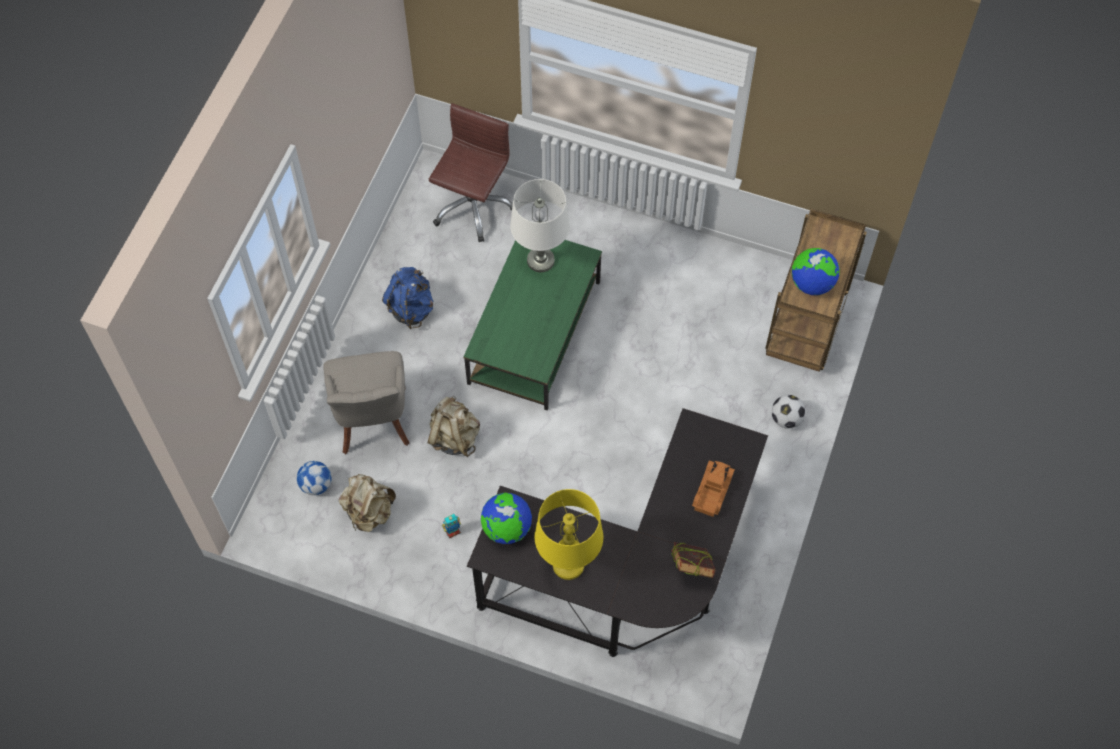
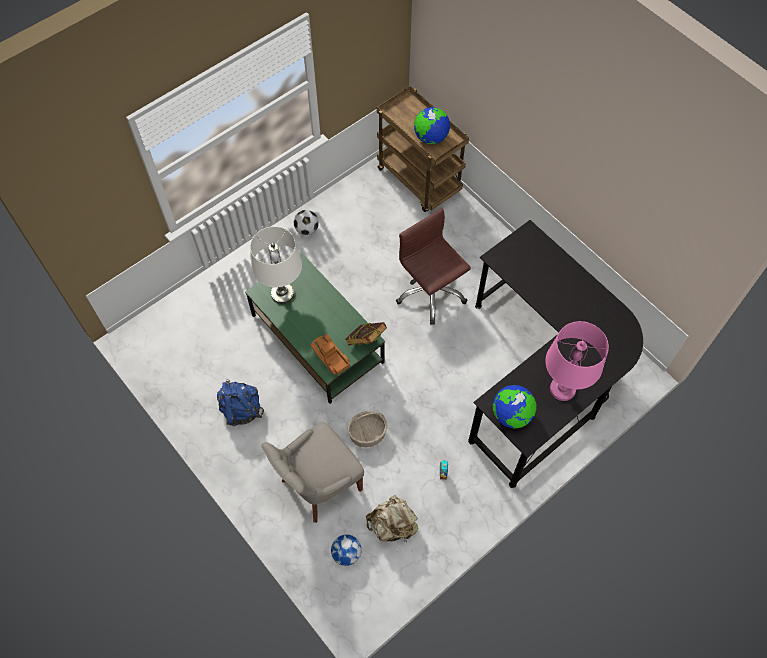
camera: 60 degrees left, 0 degrees up
(373, 422) = (319, 485): grey chair -> grey chair turned 120 degrees clockwise
(454, 437) = (367, 434): beige backpack -> basket
(472, 206) = (185, 325): brown office chair -> brown office chair (430, 293)
(568, 565) = (562, 389): yellow table lamp -> pink table lamp
(691, 568) = (605, 314): book -> book (366, 342)
(711, 490) = (553, 272): toy truck -> toy truck (330, 357)
(786, 419) = (479, 227): football -> football (307, 229)

